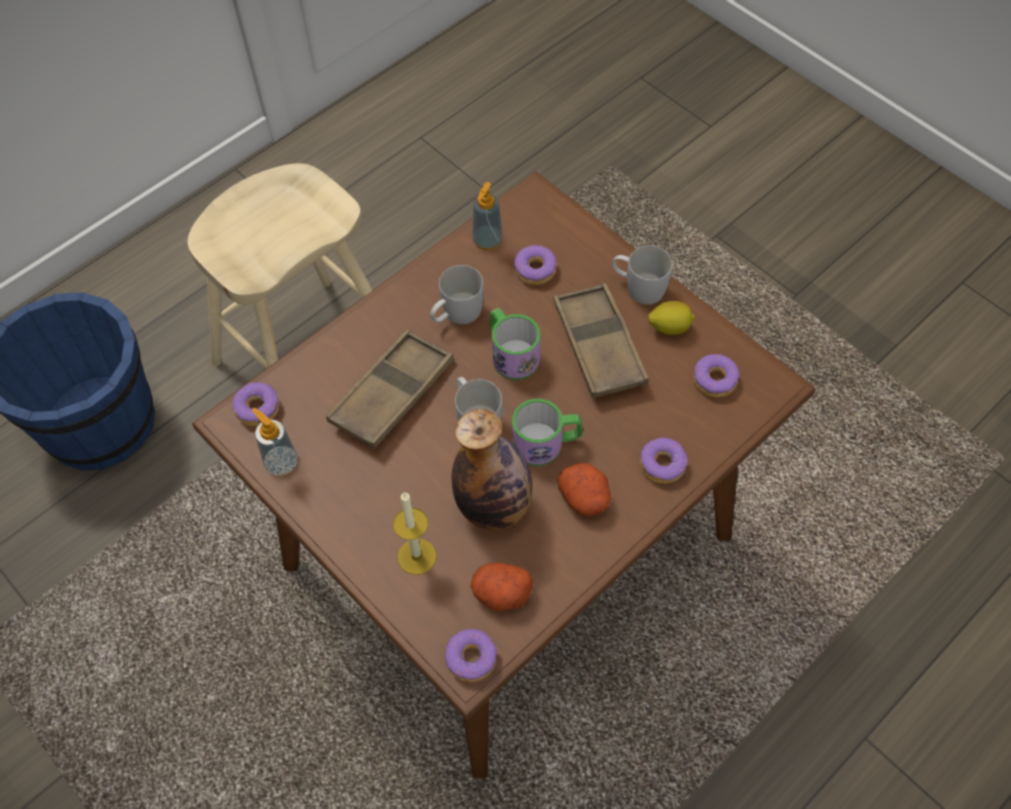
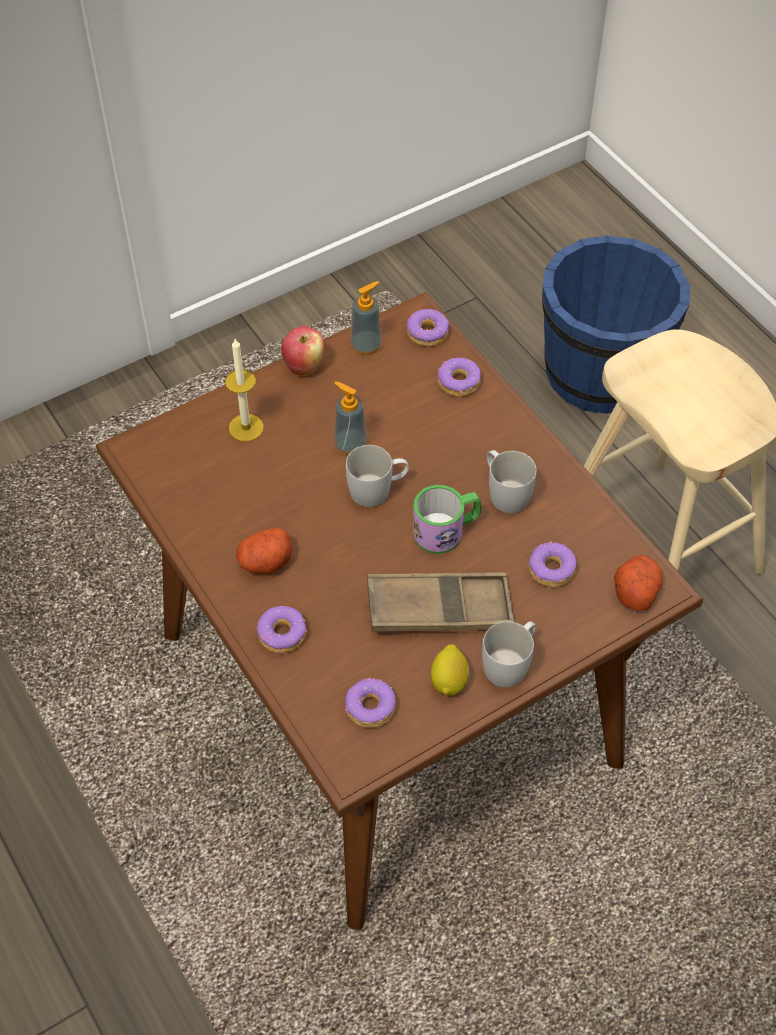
camera: 100 degrees right, 5 degrees down
(319, 518) = (304, 366): none -> apple
(392, 394) = (420, 429): brown tray -> none
(472, 658) = (140, 452): donut -> donut (458, 383)
(487, 241) = (599, 533): soap dispenser -> soap dispenser (350, 444)
(494, 506) = (278, 490): bottle -> none
(501, 593) = (191, 481): potato -> potato (635, 591)
(546, 443) = (333, 542): mug -> none

